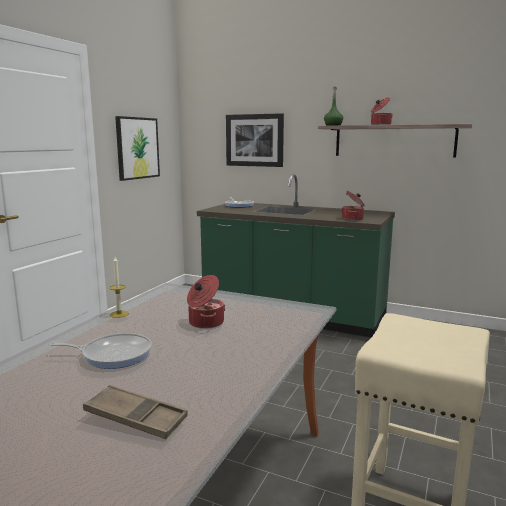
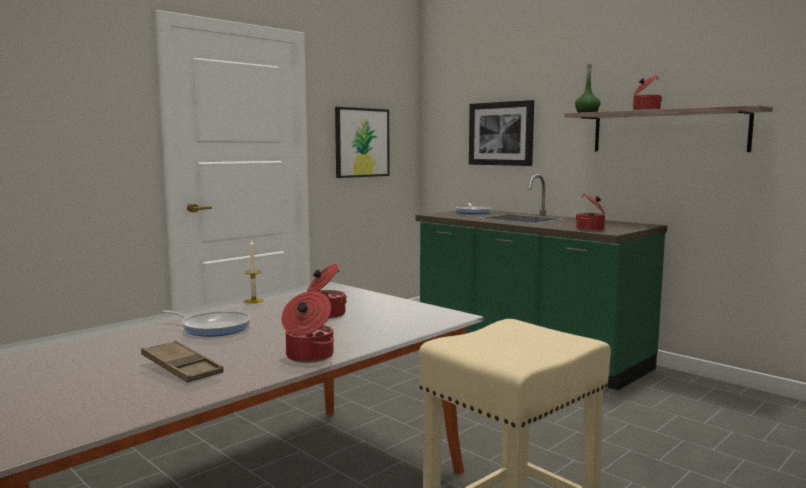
camera: 20 degrees right, 5 degrees down
(246, 378) = (308, 356): none -> cooking pot

